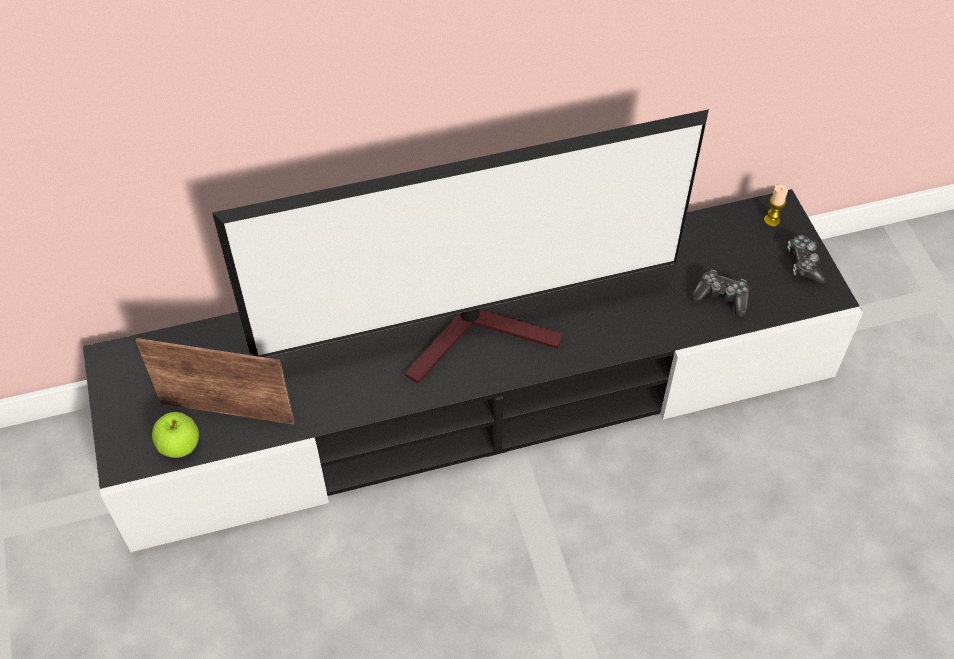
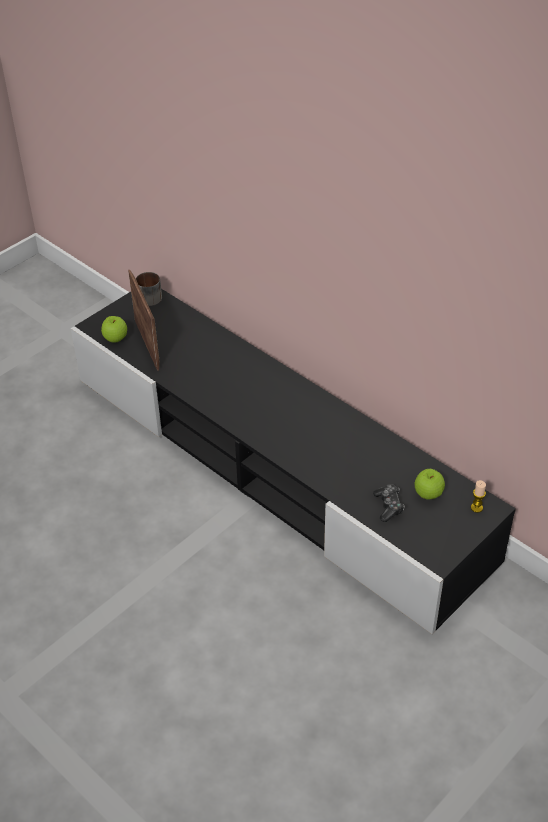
camera: 60 degrees right, 10 degrees down
(129, 367) = (148, 300): none -> mug
(482, 334) = (271, 414): television -> none
(724, 251) = (428, 494): none -> apple
(804, 264) = (453, 537): game controller -> none

